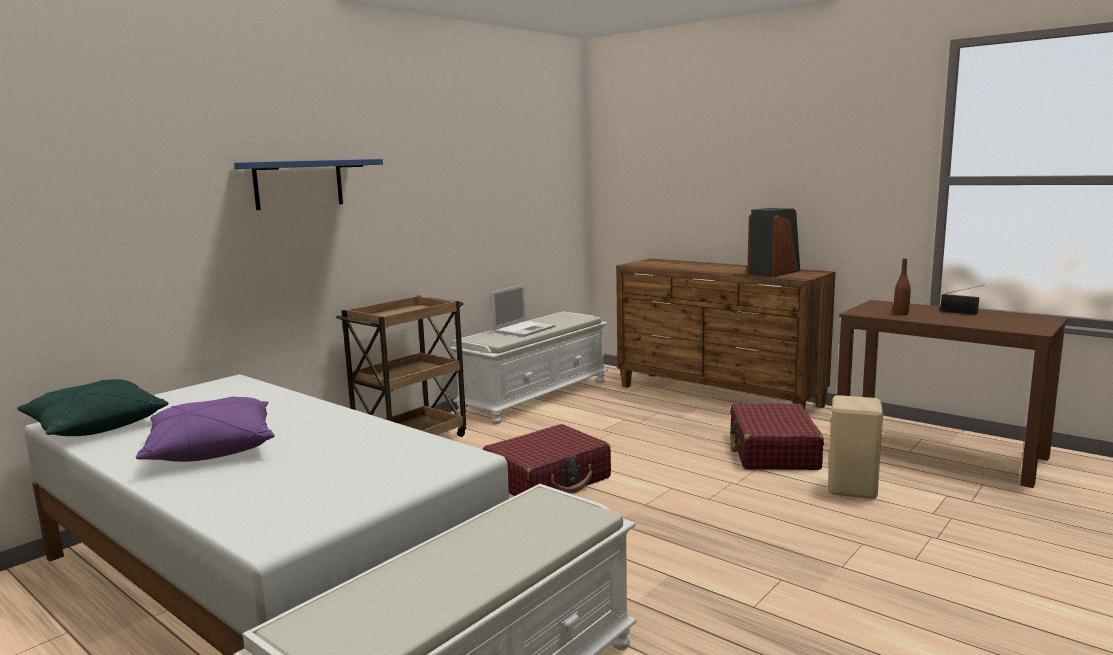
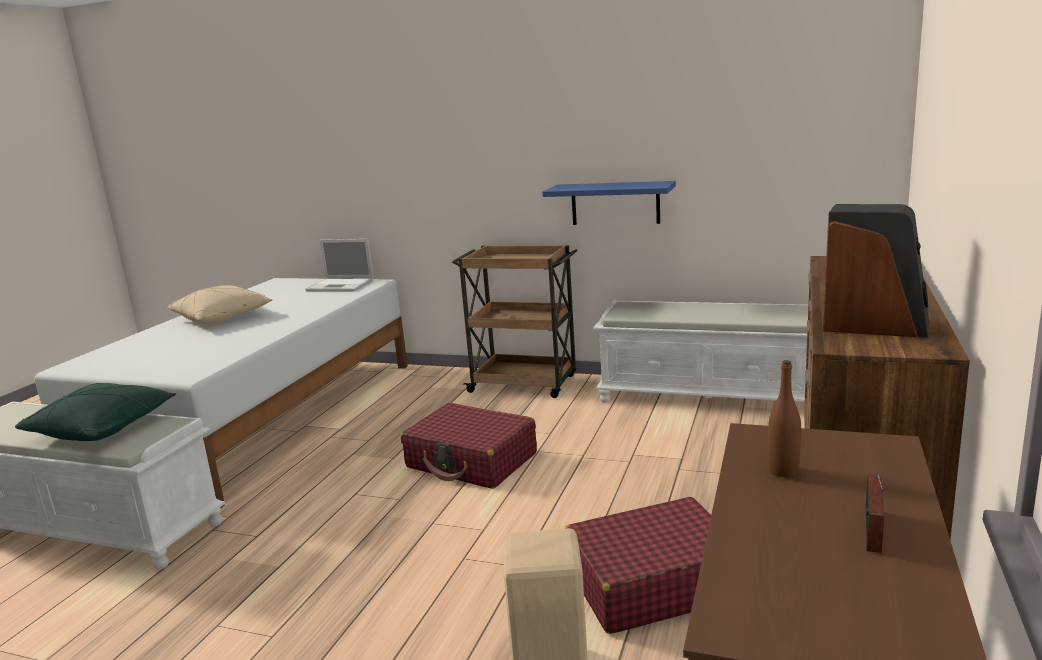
camera: 70 degrees right, 5 degrees up
(95, 426) = (269, 288): green pillow -> green pillow (103, 428)
(211, 448) = (223, 318): purple pillow -> beige pillow
(298, 184) = (450, 128): blue shelf -> blue shelf (615, 203)
(524, 329) = (691, 311): laptop -> laptop (341, 285)

